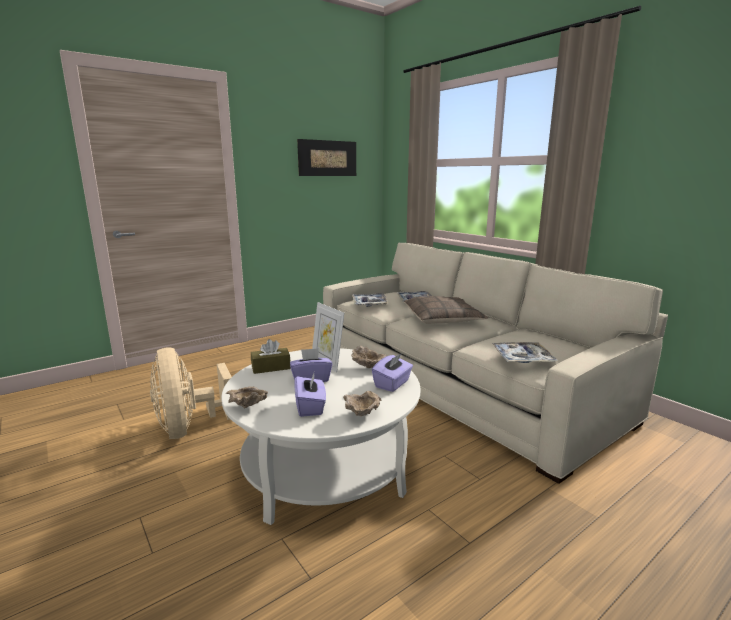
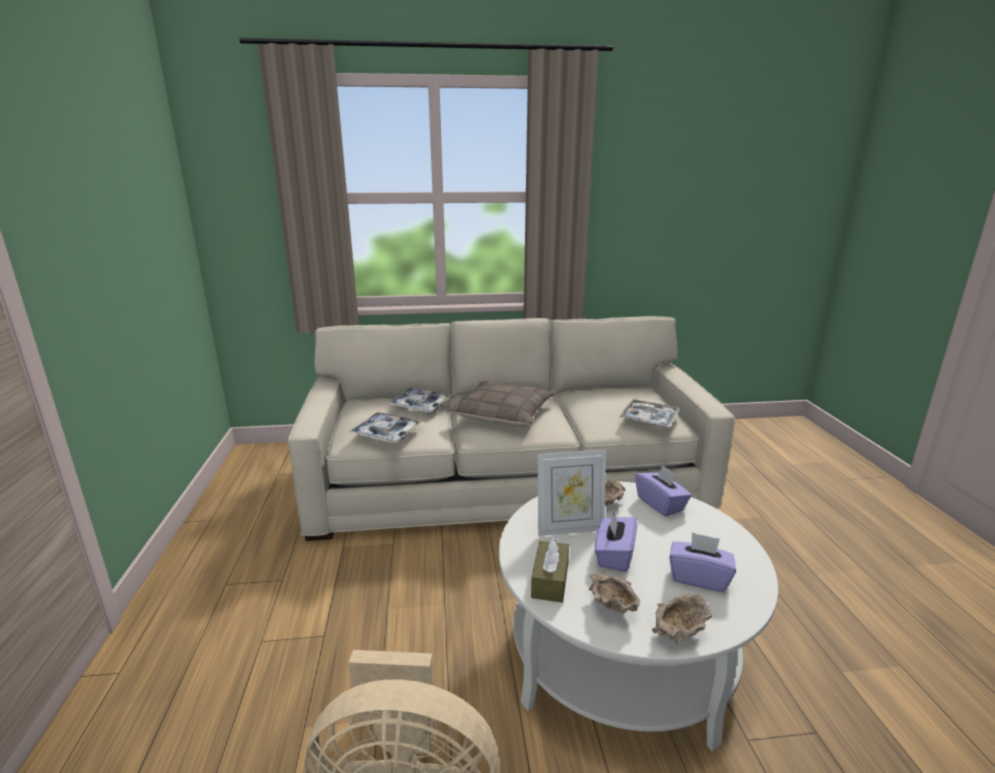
camera: 60 degrees left, 5 degrees up
(327, 158) = (132, 198): picture -> none
(363, 415) = (732, 546): beige bowl -> beige bowl (612, 608)

